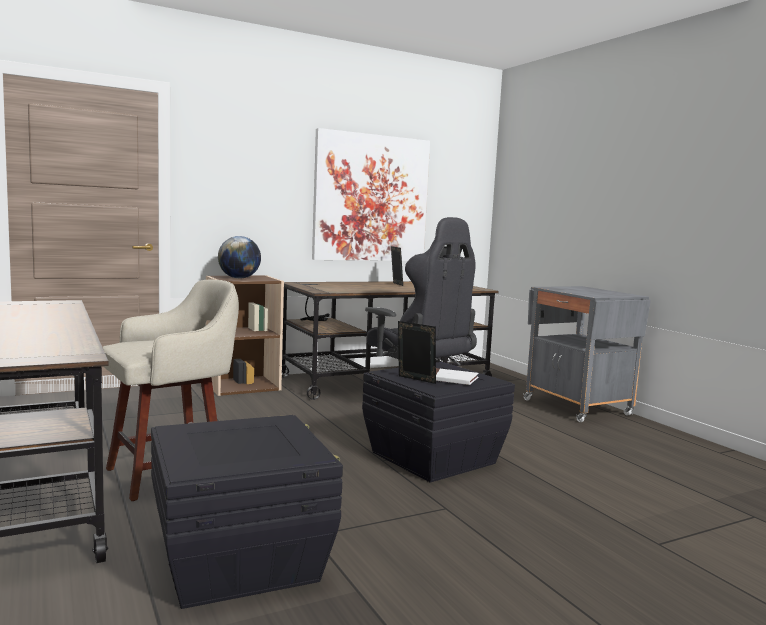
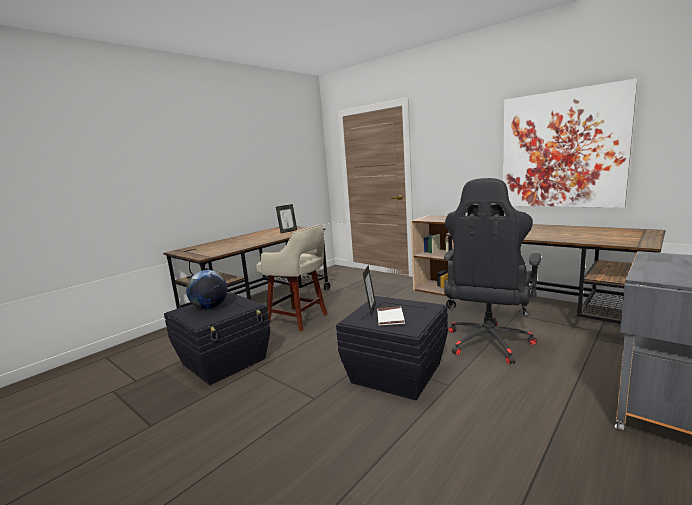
camera: 70 degrees right, 5 degrees up
(239, 278) = (433, 218): globe -> globe (210, 307)
(396, 284) = (565, 230): picture frame -> picture frame (288, 231)

